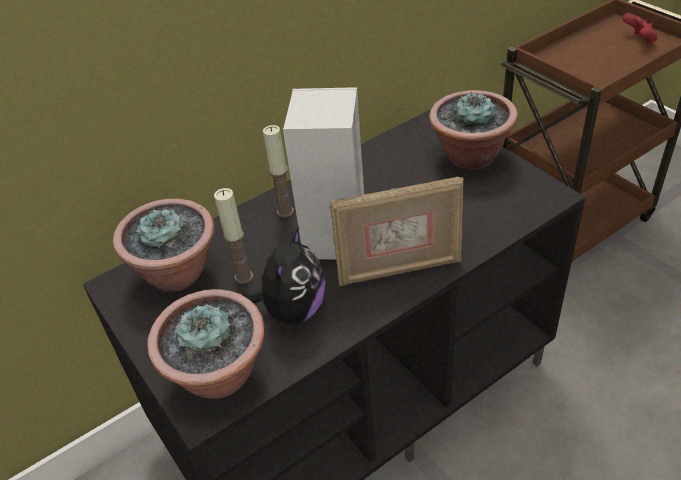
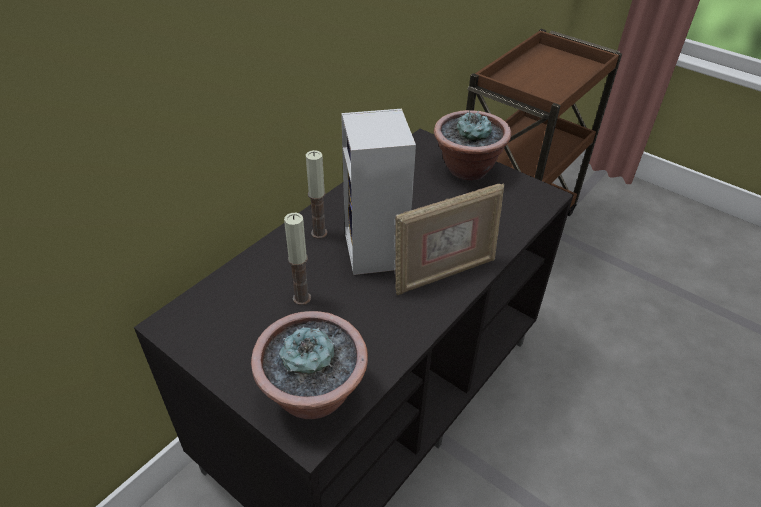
camera: 20 degrees left, 0 degrees up
(178, 273) = (233, 303): potted plant -> none
(293, 310) = (362, 323): plush toy -> none
(638, 40) = (567, 65): red game controller -> none

